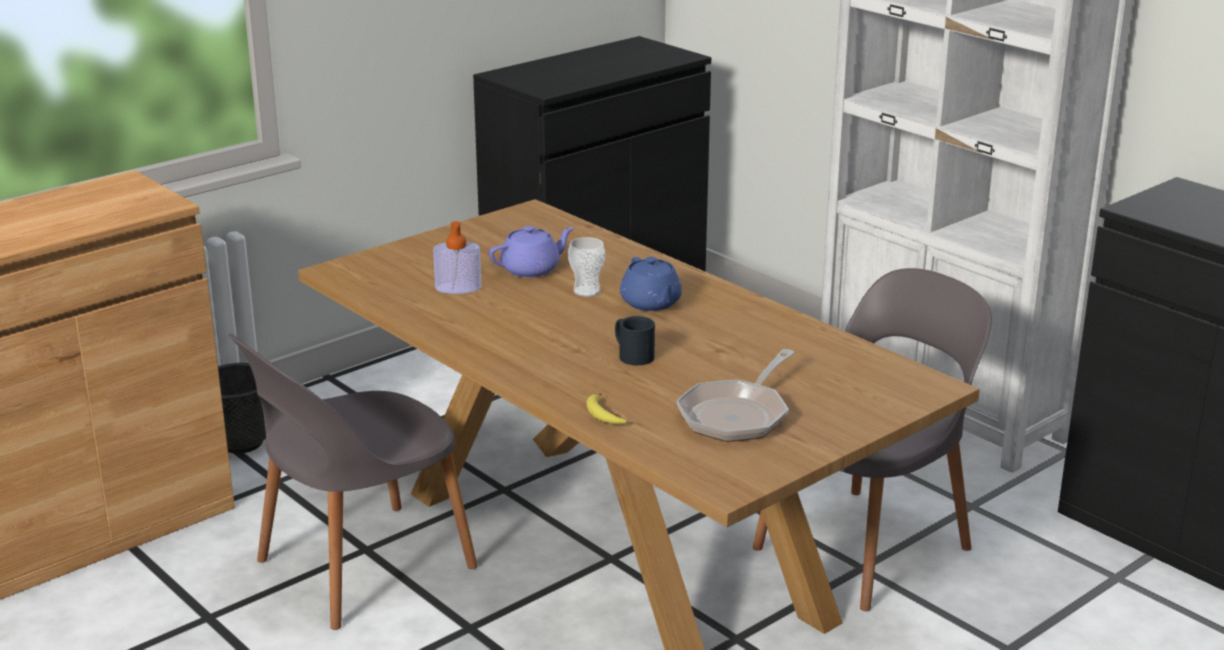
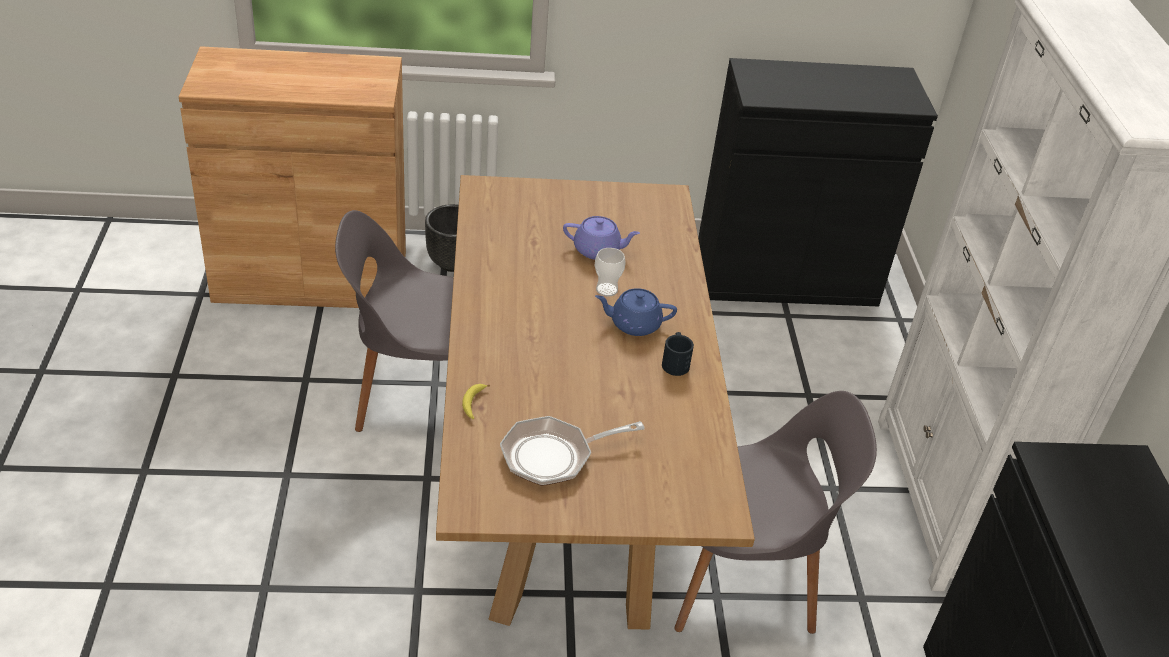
camera: 35 degrees right, 15 degrees up
(458, 288) = (531, 242): soap dispenser -> none
(632, 354) = (560, 362): black mug -> black mug (675, 362)
(651, 303) = (634, 324): blue teapot -> blue teapot turned 75 degrees clockwise

